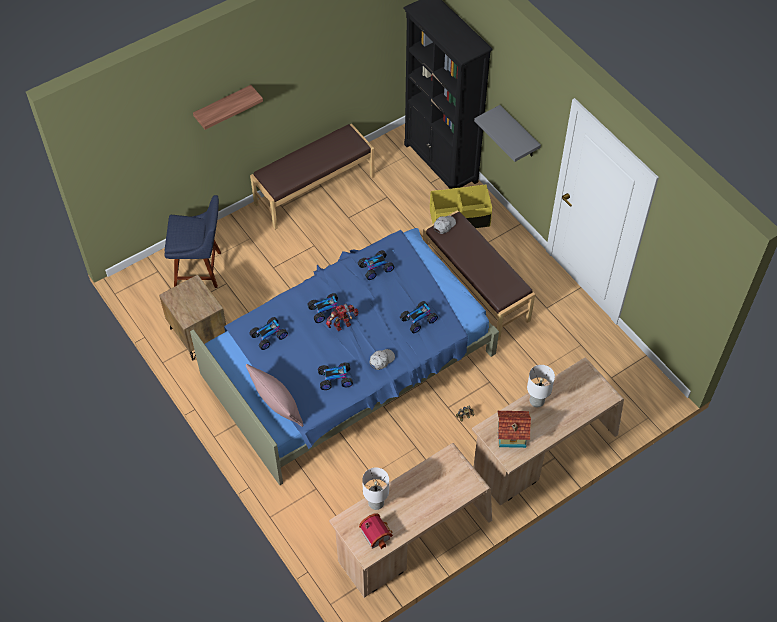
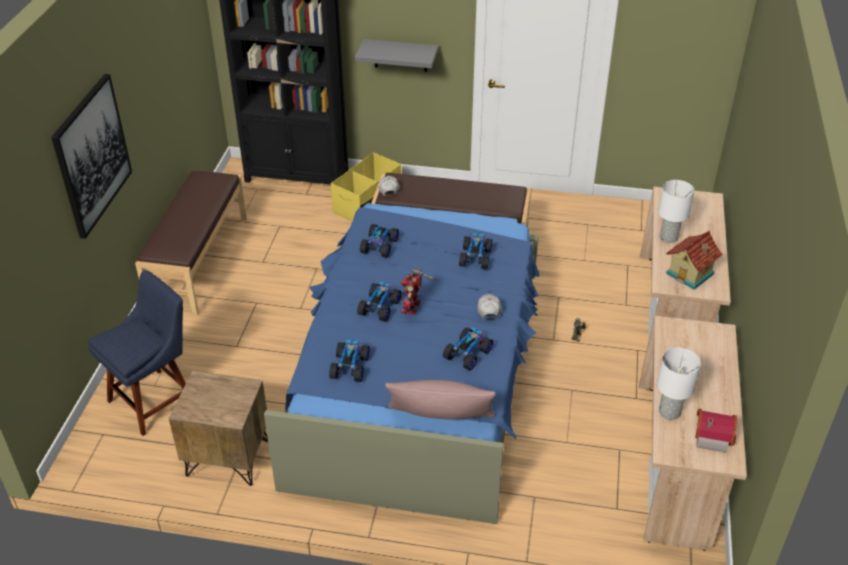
camera: 45 degrees left, 15 degrees down
(223, 107) = (92, 155): shelf -> picture

